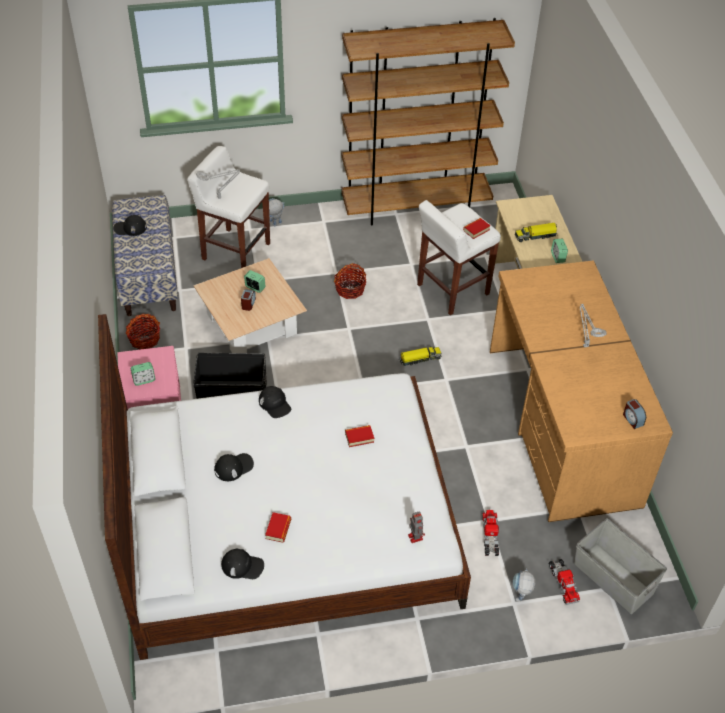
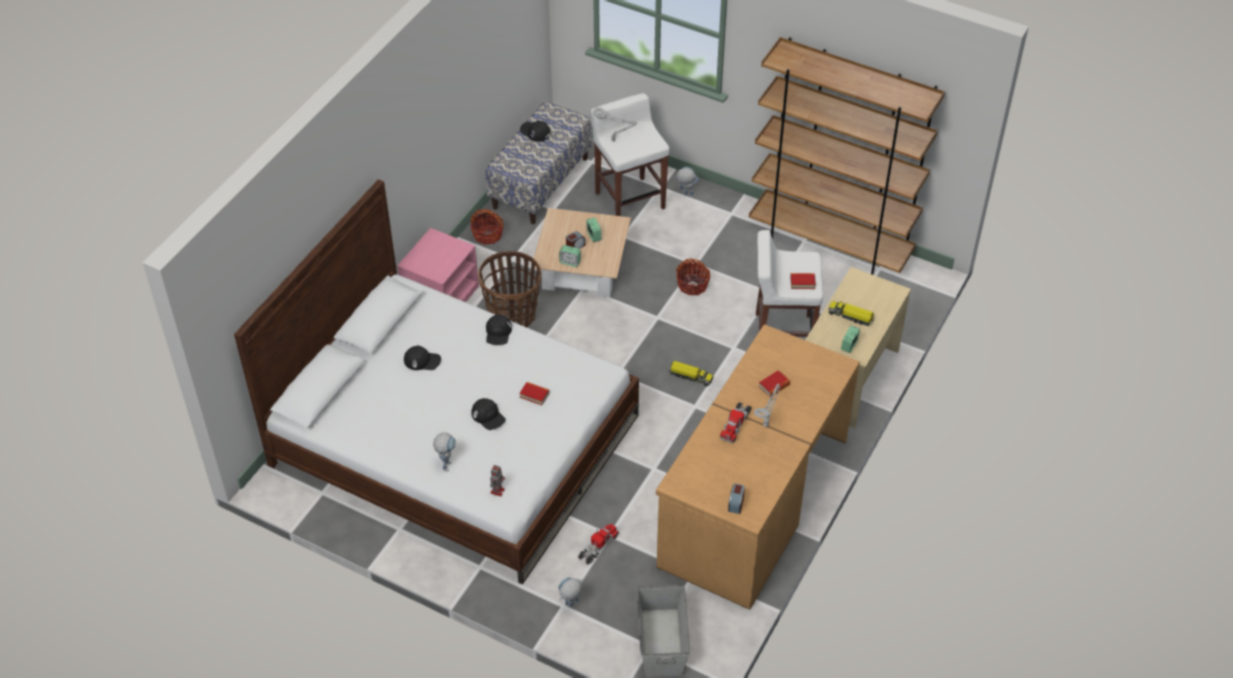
camera: 40 degrees right, 0 degrees up
(144, 380) = (428, 260): alarm clock -> alarm clock (570, 262)
(232, 392) = (512, 315): black storage box -> basket
(242, 566) = (360, 432): black cap -> black cap (488, 416)
(278, 529) = (408, 423): book -> book (774, 386)
(347, 542) = (446, 463): none -> toy robot
(563, 583) = (617, 618): toy truck -> toy truck (735, 424)

